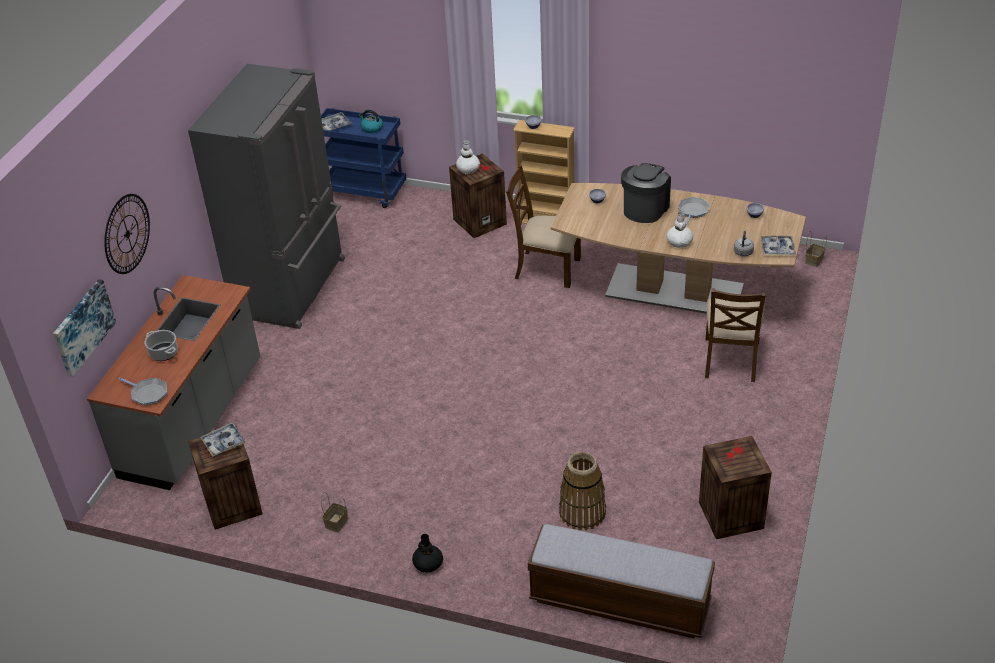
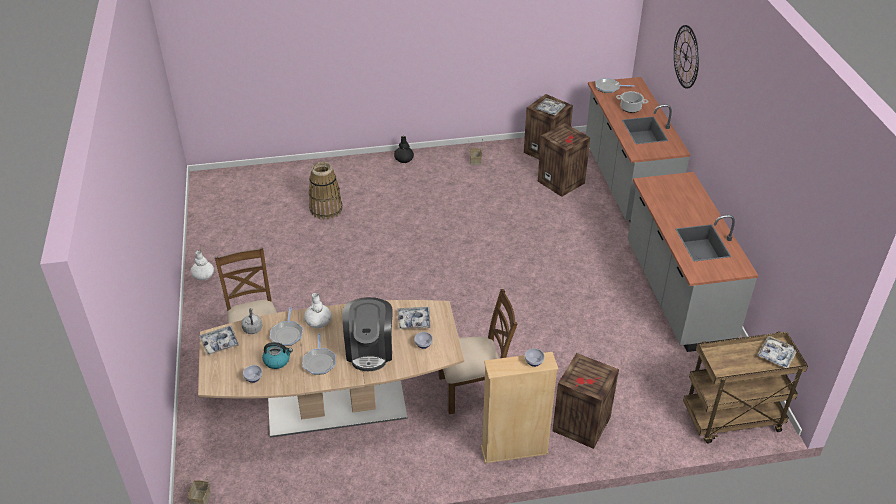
camera: 150 degrees right, 0 degrees up
(83, 327) = (655, 44): picture -> none
(292, 287) = (676, 293): grey fridge -> grey counter
(365, 192) = (731, 420): blue cart -> brown cart
(371, 128) = (734, 364): kettle -> kettle (277, 360)
(468, 169) = (596, 372): white vase -> white vase (203, 275)
(593, 219) = (414, 321): none -> tray
(619, 602) = (280, 174): bench -> none
(712, 239) = (287, 334): none -> frying pan
(729, 514) = (226, 236): crate -> crate (562, 182)

